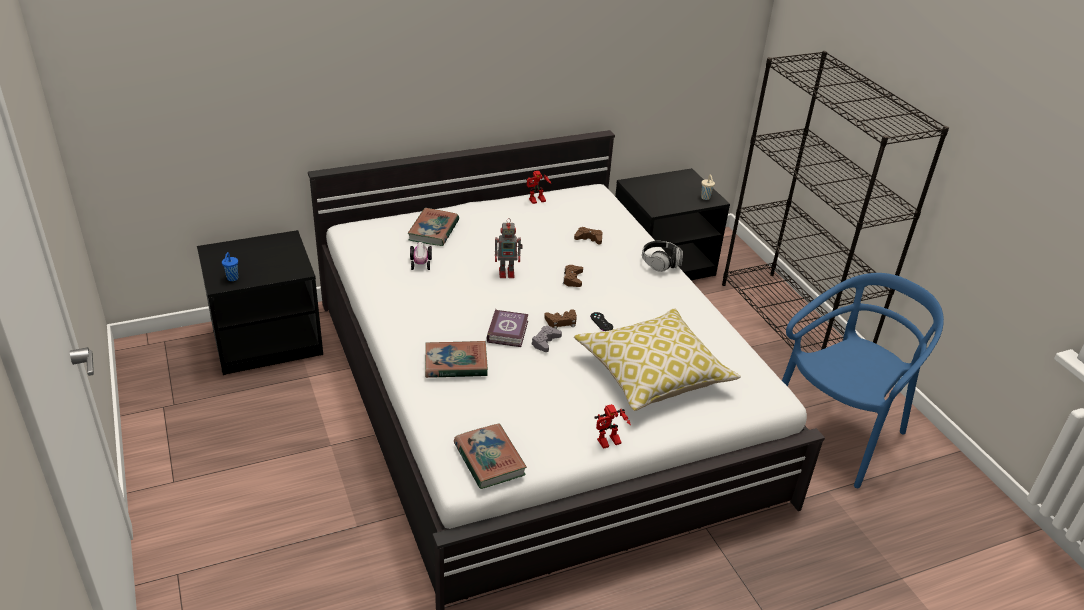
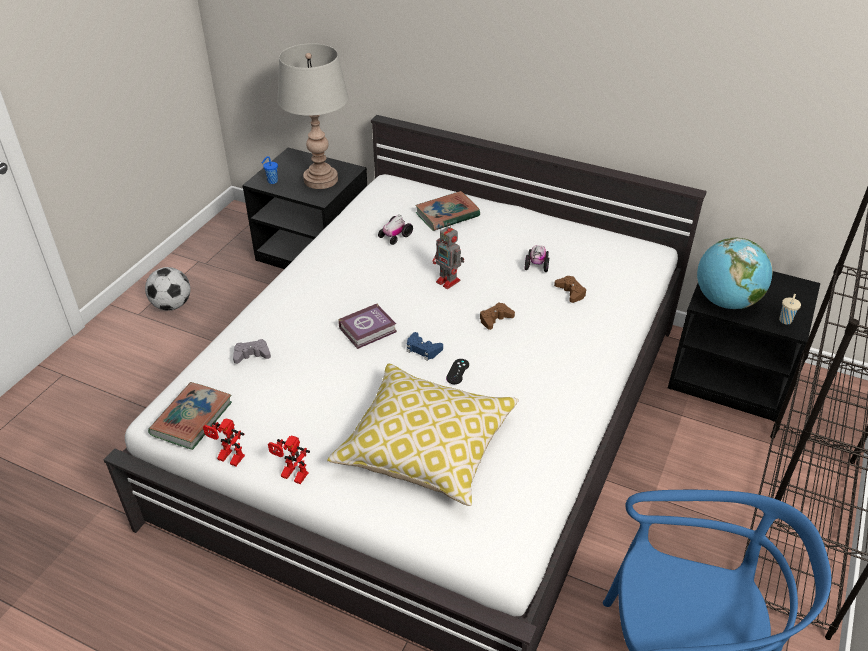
camera: 50 degrees right, 5 degrees up
(197, 454) = (172, 305): none -> football
(275, 257) = (321, 180): none -> grey table lamp
(456, 363) = (290, 329): book -> none
(537, 201) = (577, 234): toy robot -> toy robot (227, 459)
(544, 233) = (537, 265): none -> toy car
(545, 342) = (382, 357): grey game controller -> grey game controller (252, 355)
(561, 322) = (423, 349): brown game controller -> blue game controller
(660, 263) = (605, 354): headphones -> none
(664, 203) = (725, 301): none -> globe

